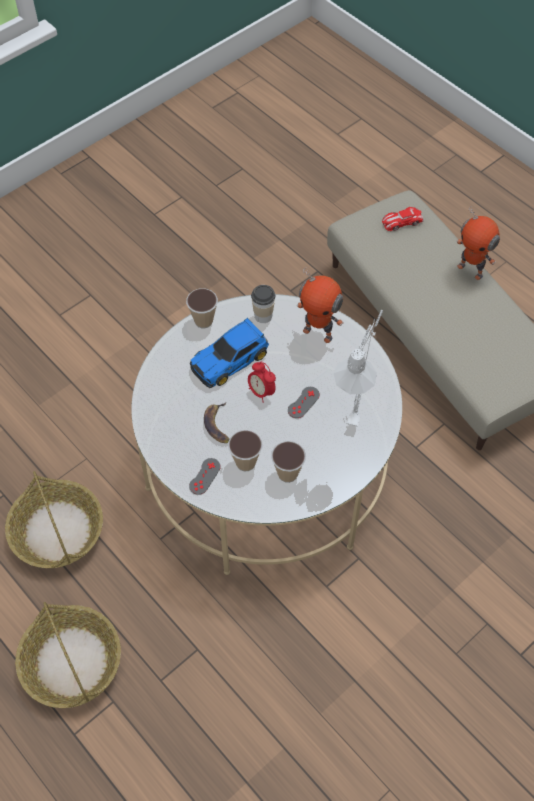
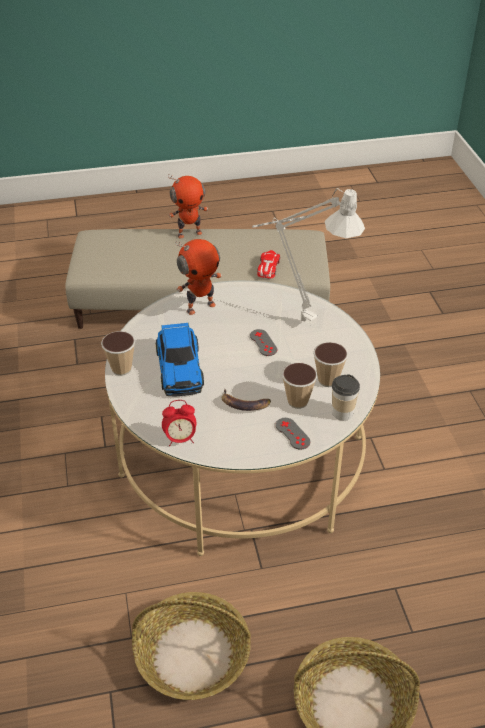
camera: 60 degrees left, 15 degrees down
(261, 392) = (231, 363): alarm clock -> alarm clock (180, 439)
(263, 316) = (152, 330): cup -> cup (342, 413)
(401, 221) = (108, 245): toy car -> toy car (268, 267)

